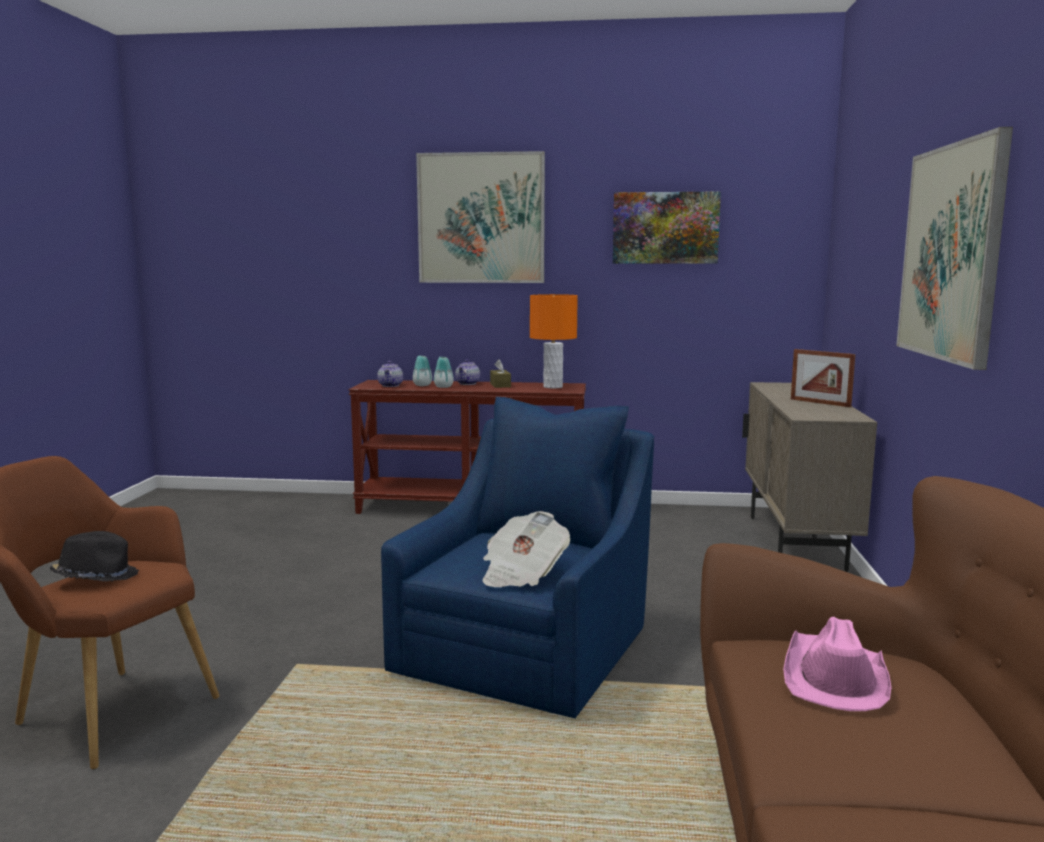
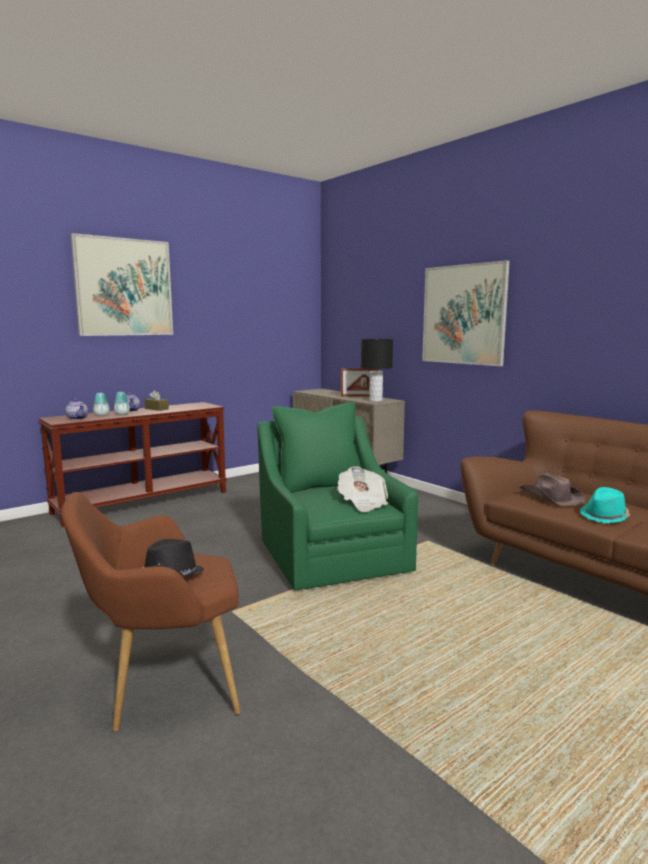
camera: 45 degrees left, 0 degrees up
(528, 649) = (331, 555): blue armchair -> green armchair
(553, 387) = (194, 406): orange table lamp -> none
(665, 228) = (242, 298): picture -> none
(820, 414) = (375, 400): none -> black table lamp
(834, 677) = (550, 497): pink hat -> brown hat
(842, 756) = (605, 516): none -> turquoise hat

